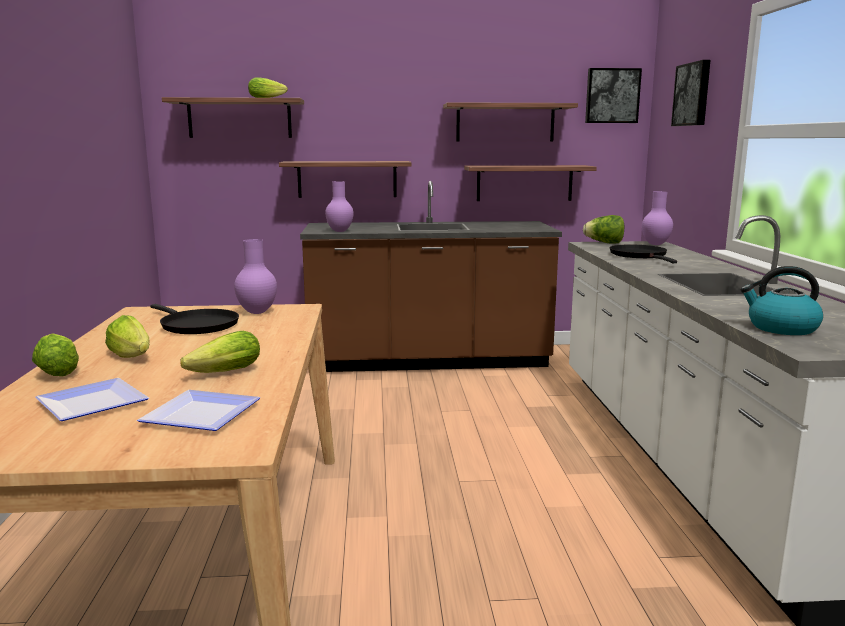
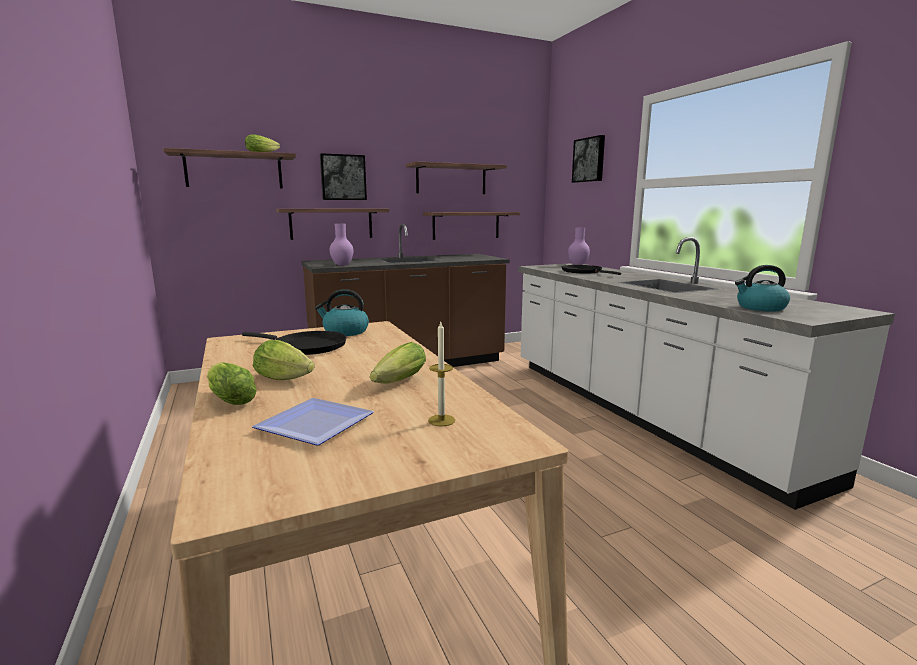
camera: 20 degrees left, 0 degrees up
(202, 416) = (441, 420): plate -> candle
(257, 312) = (345, 332): purple vase -> kettle
(604, 243) = (544, 265): lettuce -> none
(612, 96) = (522, 161): picture -> picture (343, 177)

